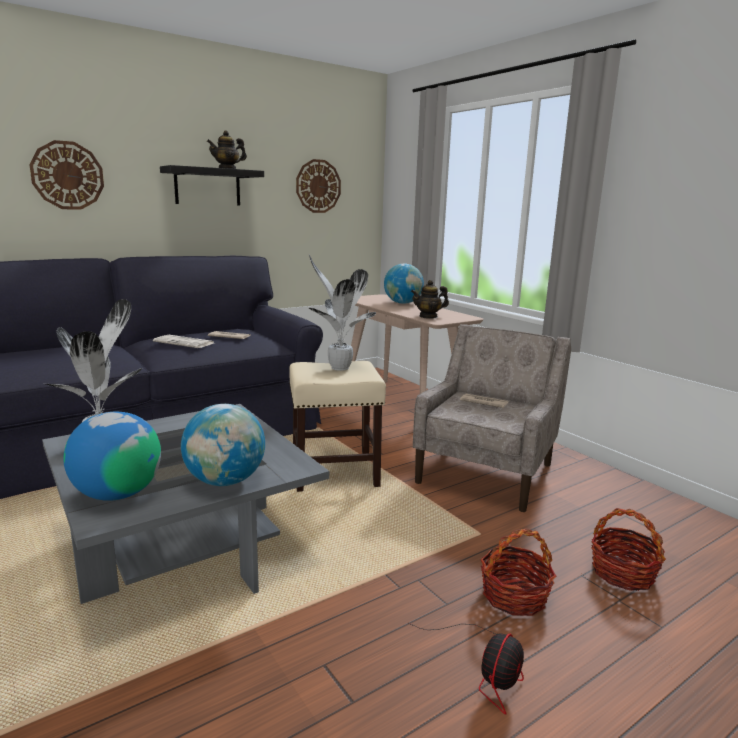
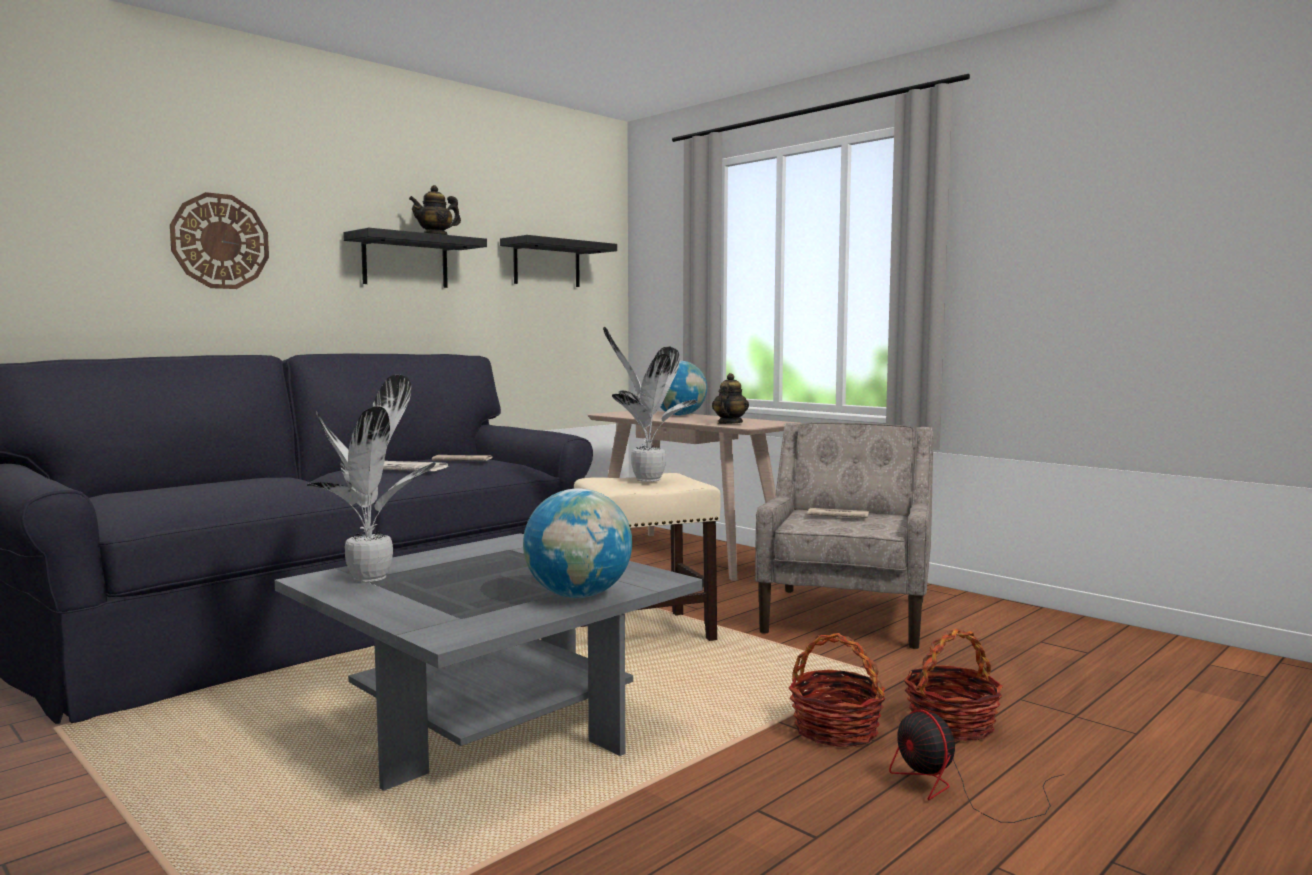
camera: 10 degrees left, 10 degrees down
(117, 494) = (446, 615): globe -> none
(318, 186) = (547, 264): wall clock -> black shelf
(428, 316) = (729, 423): teapot -> teapot turned 135 degrees clockwise
(487, 669) = (959, 791): fan -> fan turned 135 degrees clockwise
(622, 573) = (1065, 692): basket -> basket (835, 730)

